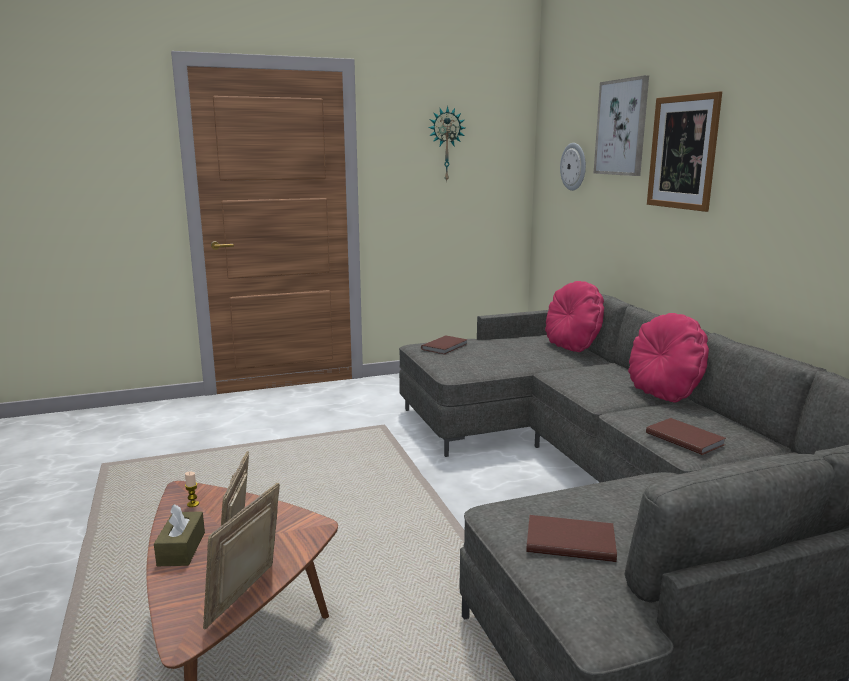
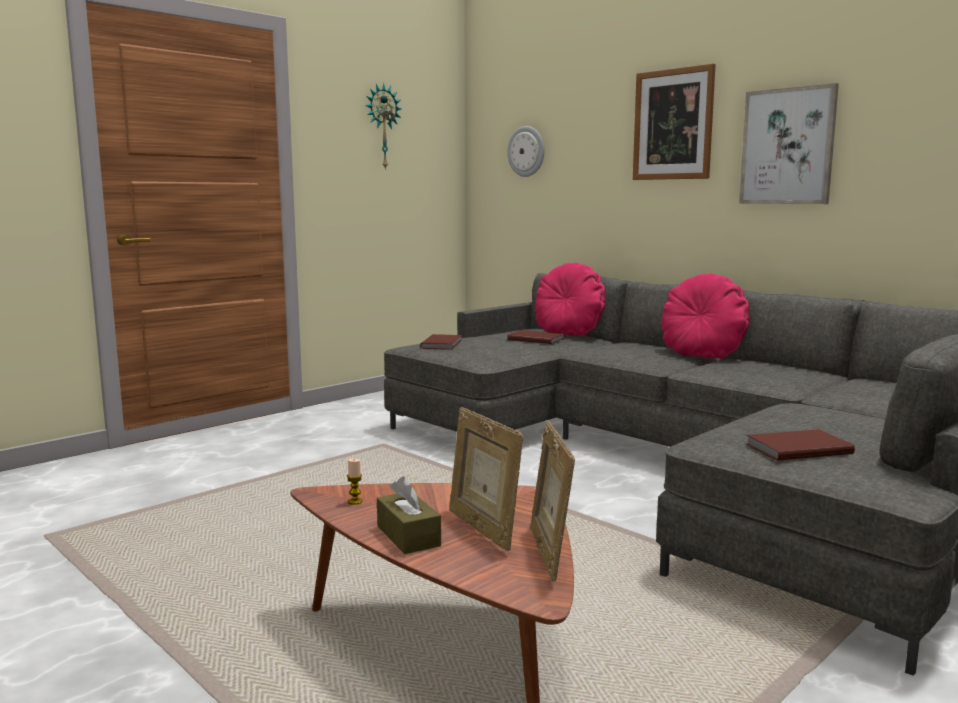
camera: 25 degrees left, 5 degrees down
(621, 127) = (591, 106): picture -> picture (787, 146)
(684, 438) = (768, 379): brown book -> brown book (535, 339)

